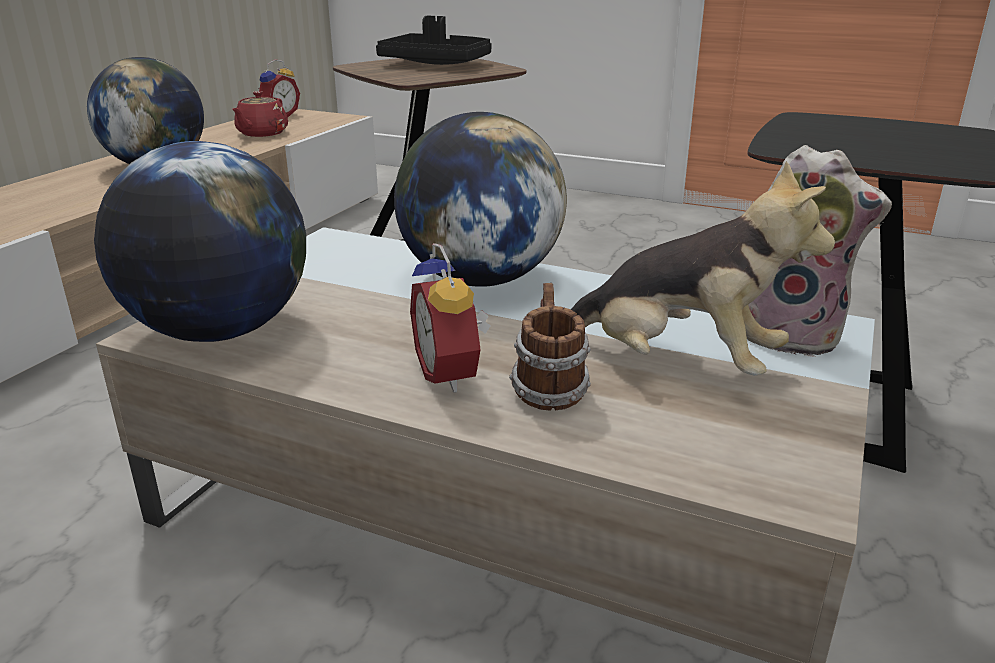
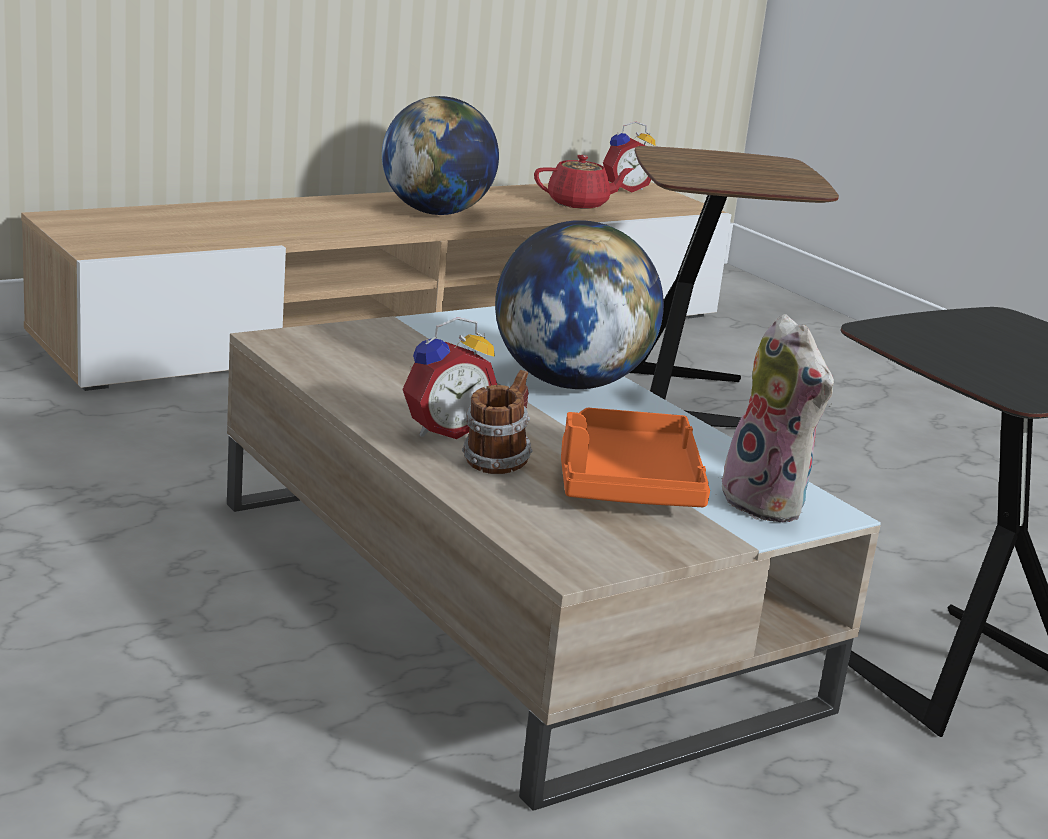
camera: 30 degrees right, 5 degrees down
(219, 331) = (317, 352): globe -> none
(261, 133) = (579, 204): red teapot -> red teapot turned 150 degrees counterclockwise
(437, 63) = (751, 167): black tray -> none
(452, 374) = (444, 430): alarm clock -> alarm clock turned 135 degrees counterclockwise
(675, 364) = (626, 482): plush toy -> orange tray

